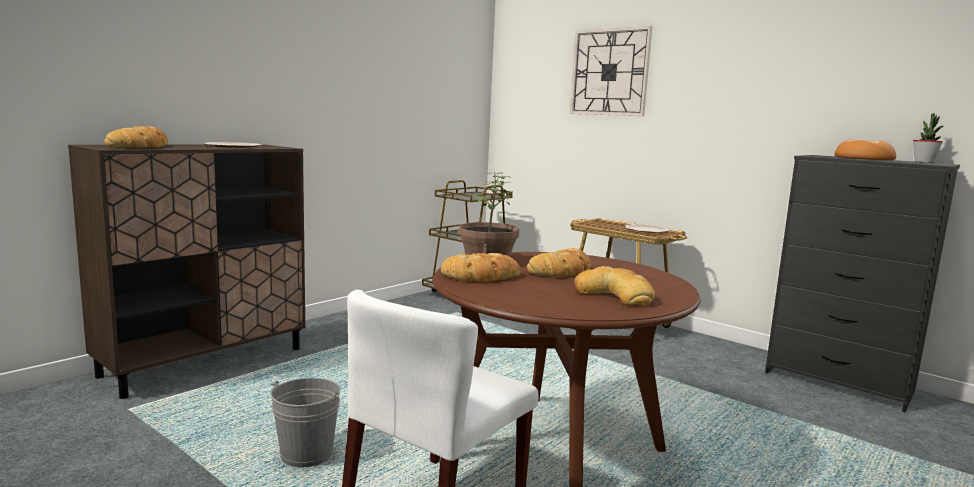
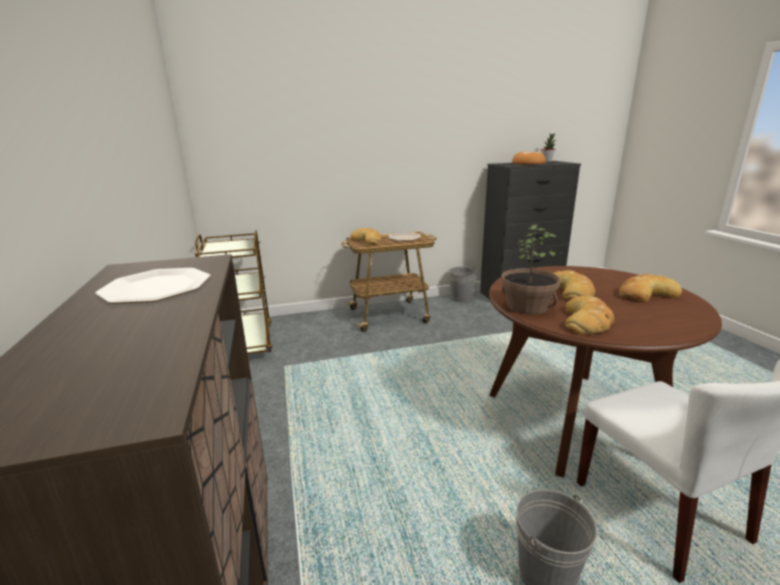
camera: 55 degrees left, 10 degrees up
(141, 146) = (98, 369): bread -> bread (367, 240)
(609, 72) = (327, 106): wall clock -> none
(739, 349) = (461, 298): none -> grey bucket

